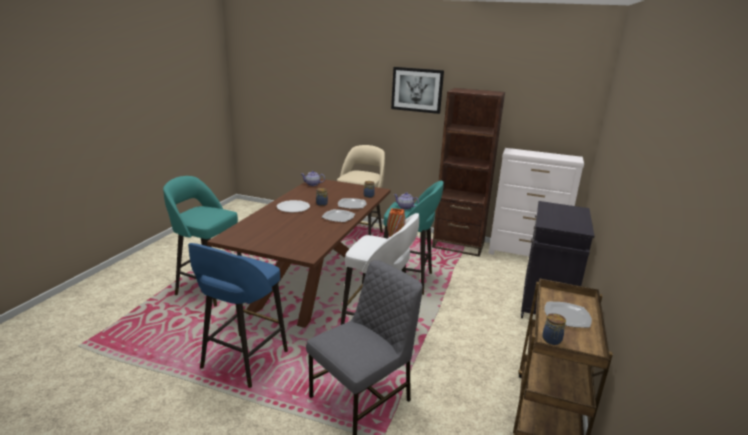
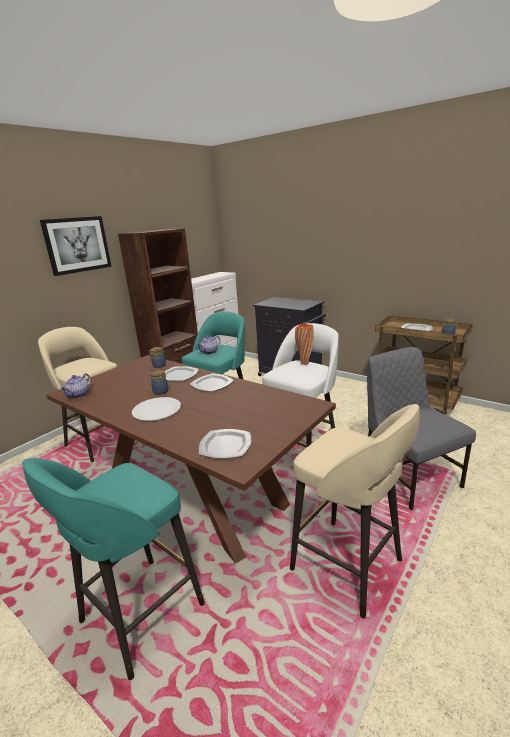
camera: 70 degrees left, 0 degrees up
(243, 361) = (349, 566): blue stool -> beige stool
(248, 232) = (226, 445): none -> plate

